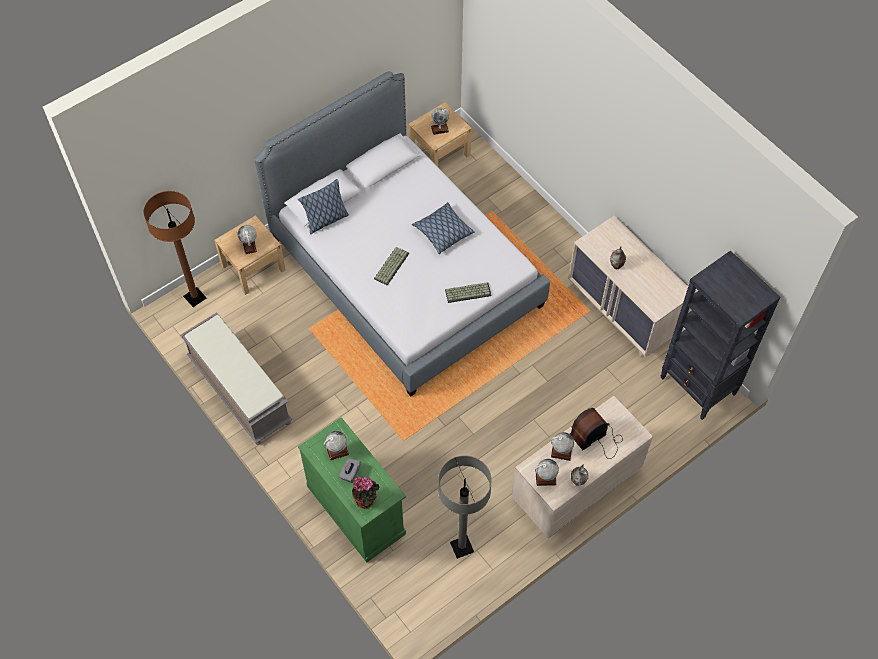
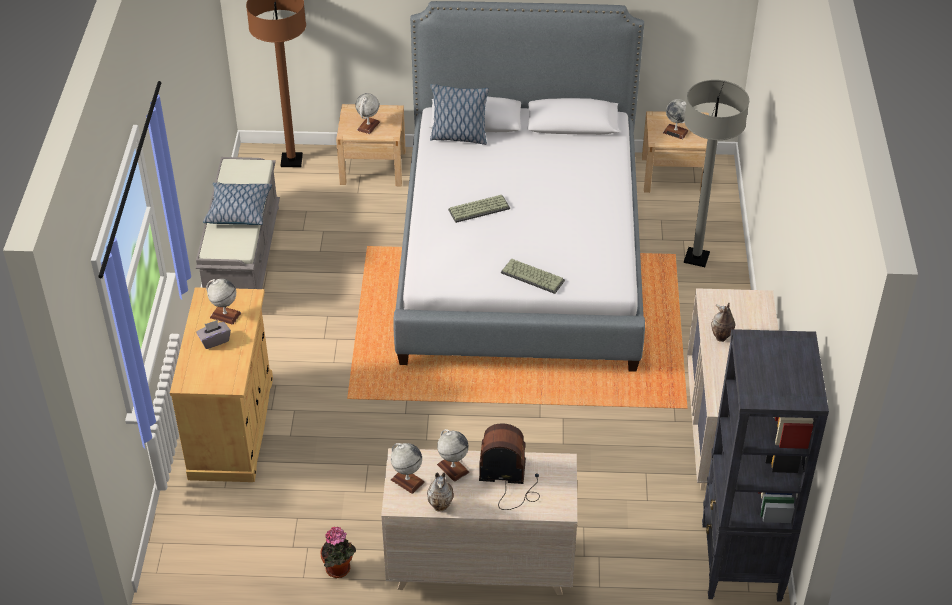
camera: 40 degrees right, 15 degrees down
(356, 509) = (232, 427): green cabinet -> beige cabinet
(366, 500) = (202, 373): potted plant -> potted plant (340, 570)
(443, 232) = (567, 211): pillow -> pillow (238, 211)
(462, 547) = (295, 534): grey floor lamp -> grey floor lamp (696, 258)

